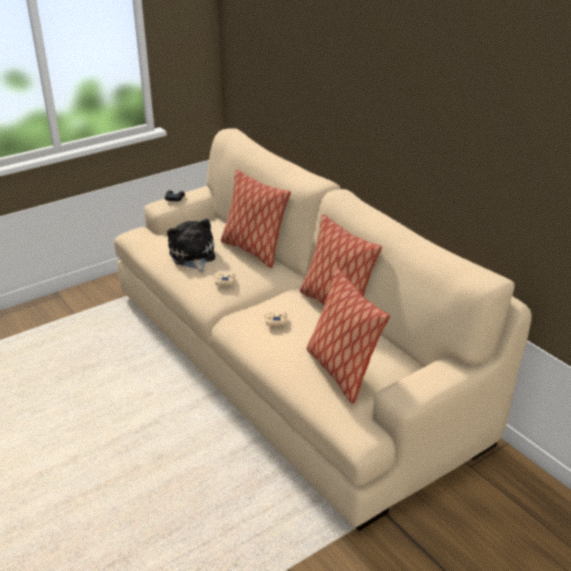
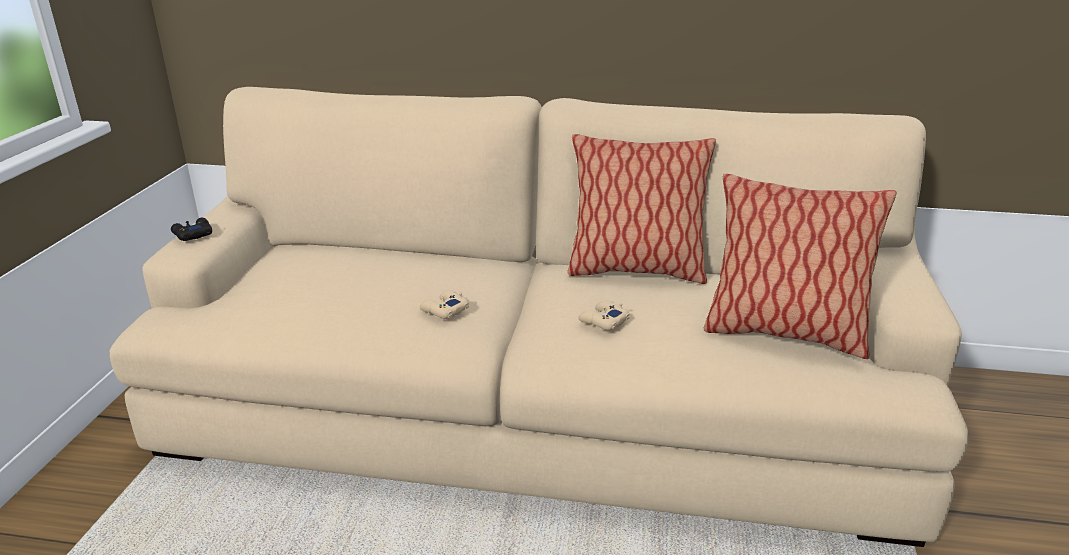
camera: 45 degrees left, 5 degrees down
(193, 256) = (336, 302): plush toy -> none
(253, 250) = (416, 258): pillow -> none

